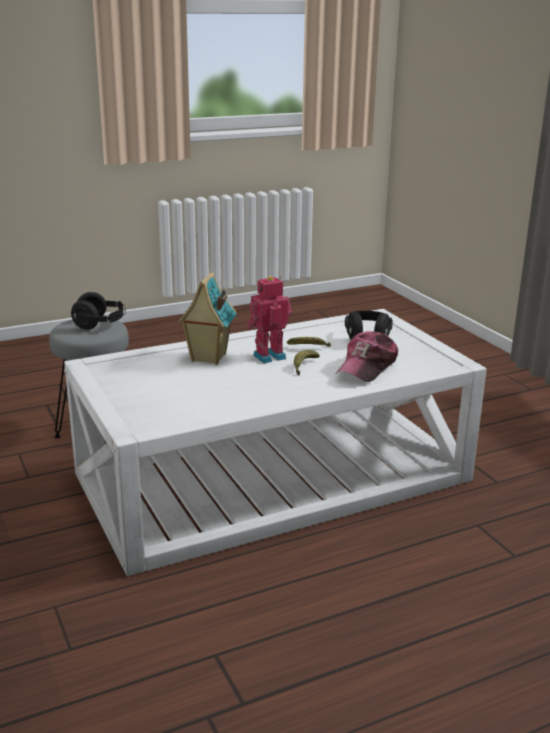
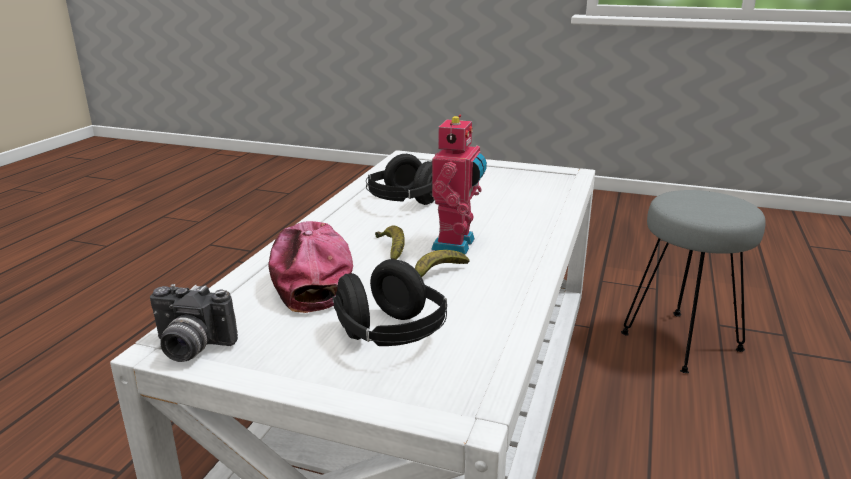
camera: 135 degrees right, 0 degrees up
(100, 325) = (710, 210): black headphones -> black headphones (403, 202)
(207, 358) = (506, 217): toy house -> none
(451, 359) = (190, 348): none -> camera

